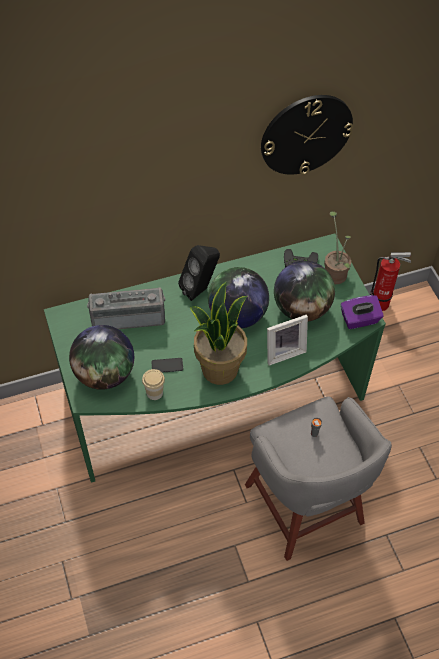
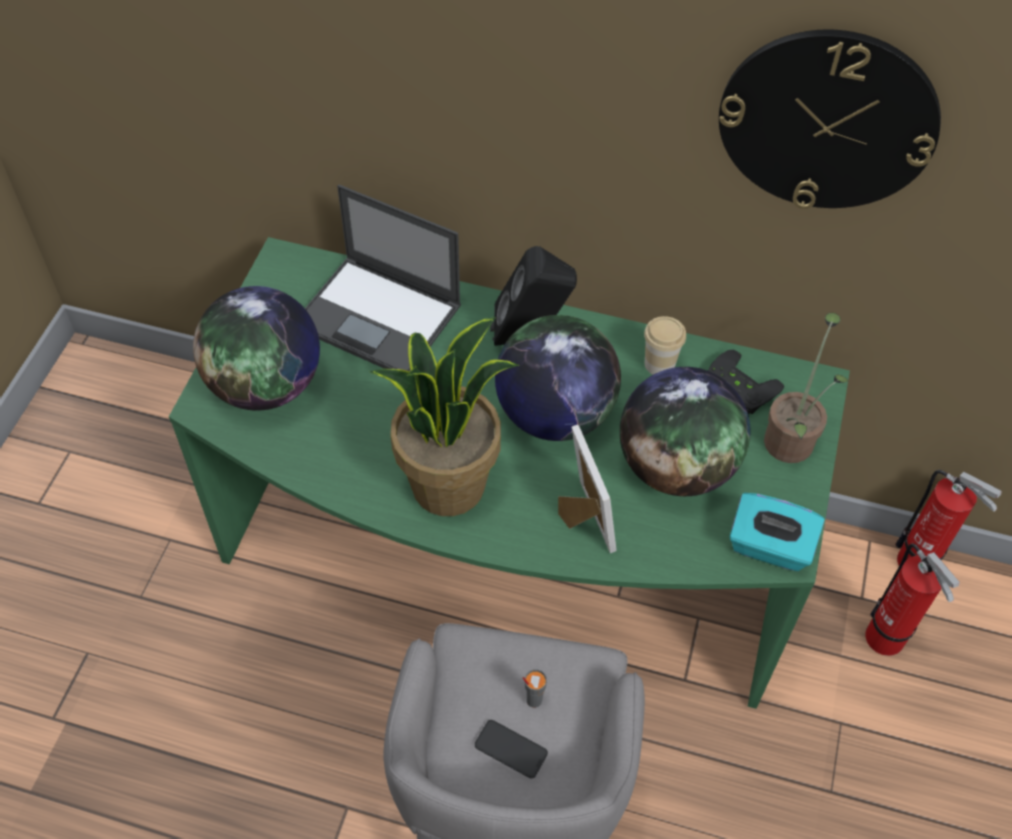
camera: 35 degrees right, 0 degrees up
(128, 316) = (380, 317): radio -> laptop
(154, 393) = (313, 460): cup -> cup (659, 364)
(167, 365) = (370, 428): phone -> phone (511, 749)
(283, 351) = (582, 520): picture frame -> picture frame turned 120 degrees counterclockwise
(359, 320) = (769, 547): purple tissue box -> turquoise tissue box
(392, 342) = (887, 642): none -> fire extinguisher

